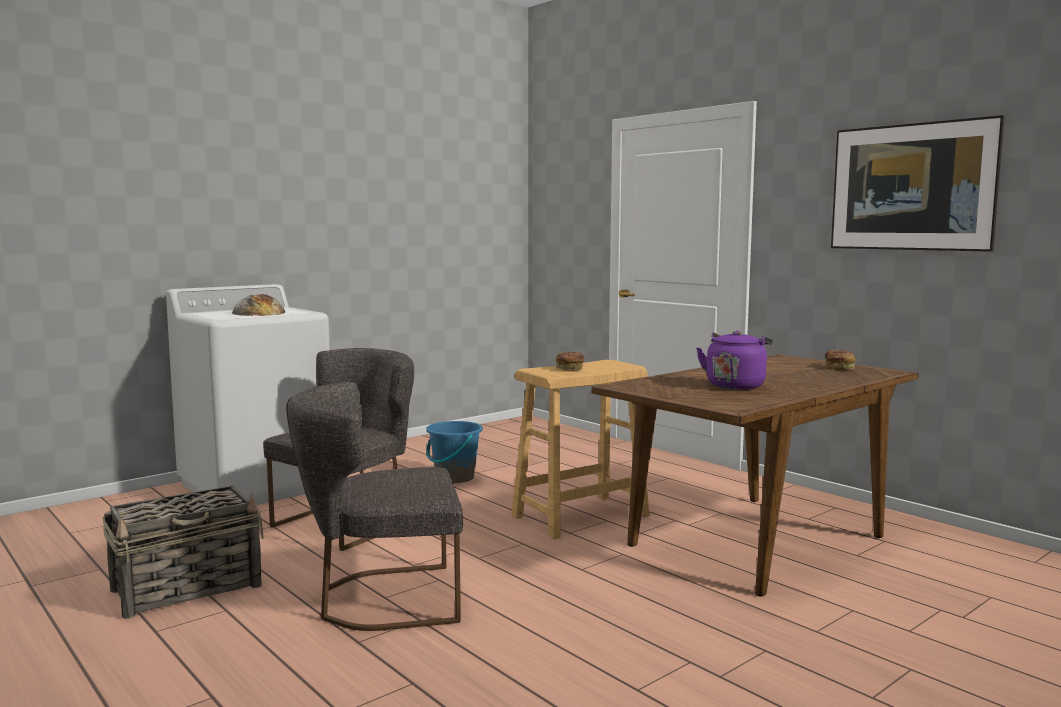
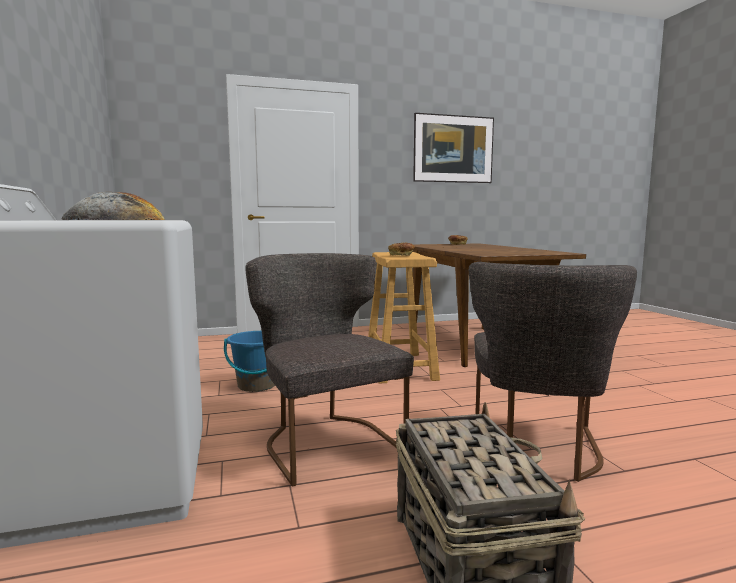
camera: 65 degrees left, 0 degrees up
(735, 385) = (498, 250): purple kettle -> none

